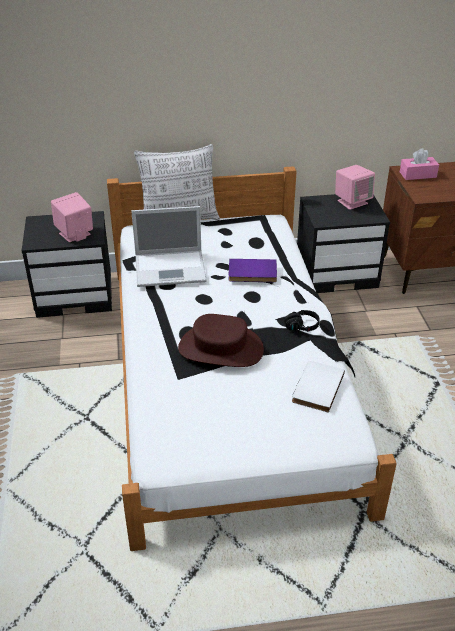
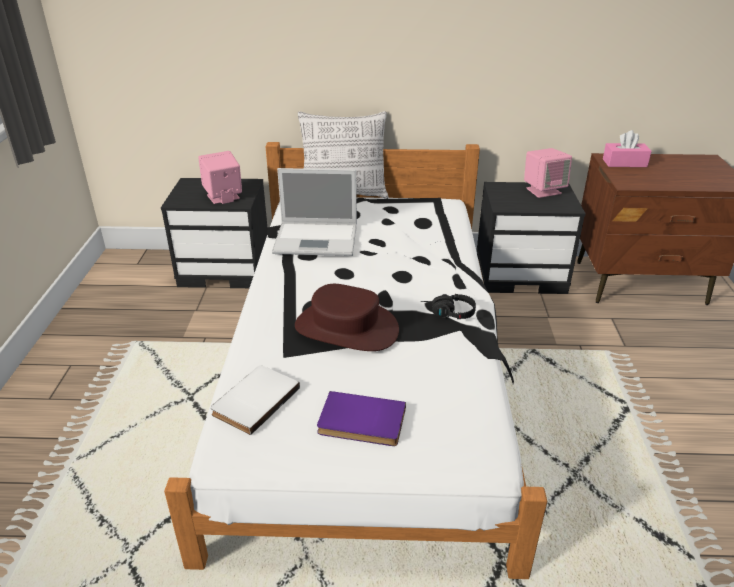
camera: 10 degrees right, 5 degrees down
(252, 273) = (409, 252): purple book -> purple book (361, 423)
(316, 387) = (454, 387): white book -> white book (253, 400)

